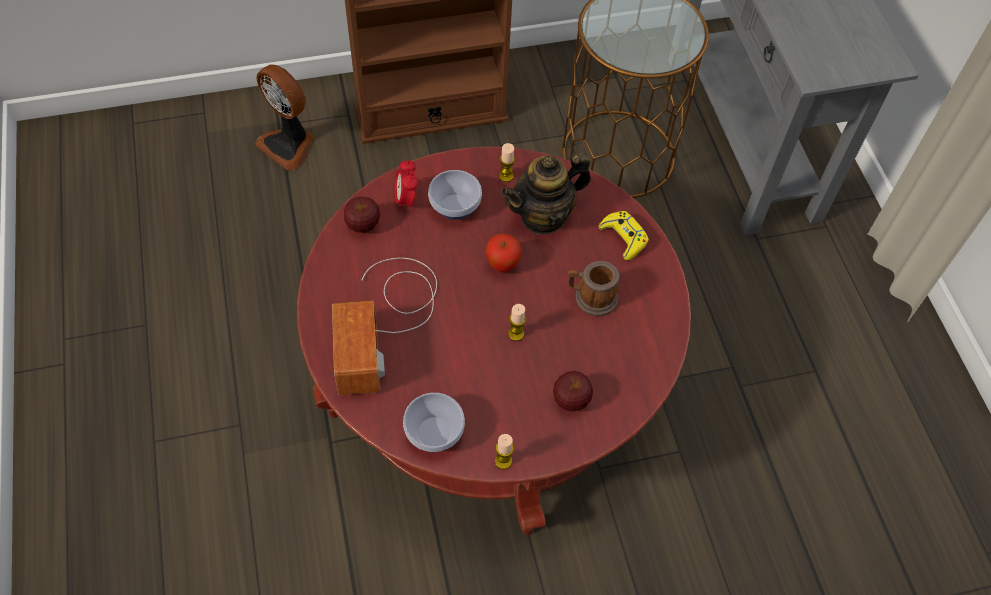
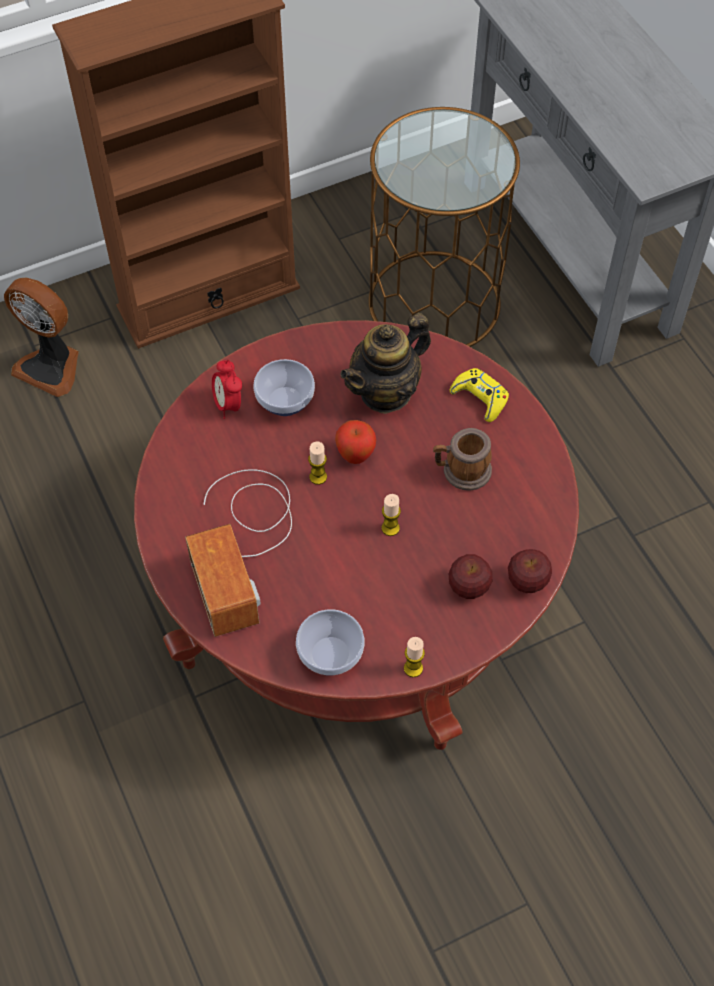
camera: 10 degrees left, 0 degrees up
(363, 225) = (188, 443): apple -> apple (527, 581)
(506, 176) = (332, 355): candle -> candle (318, 477)

